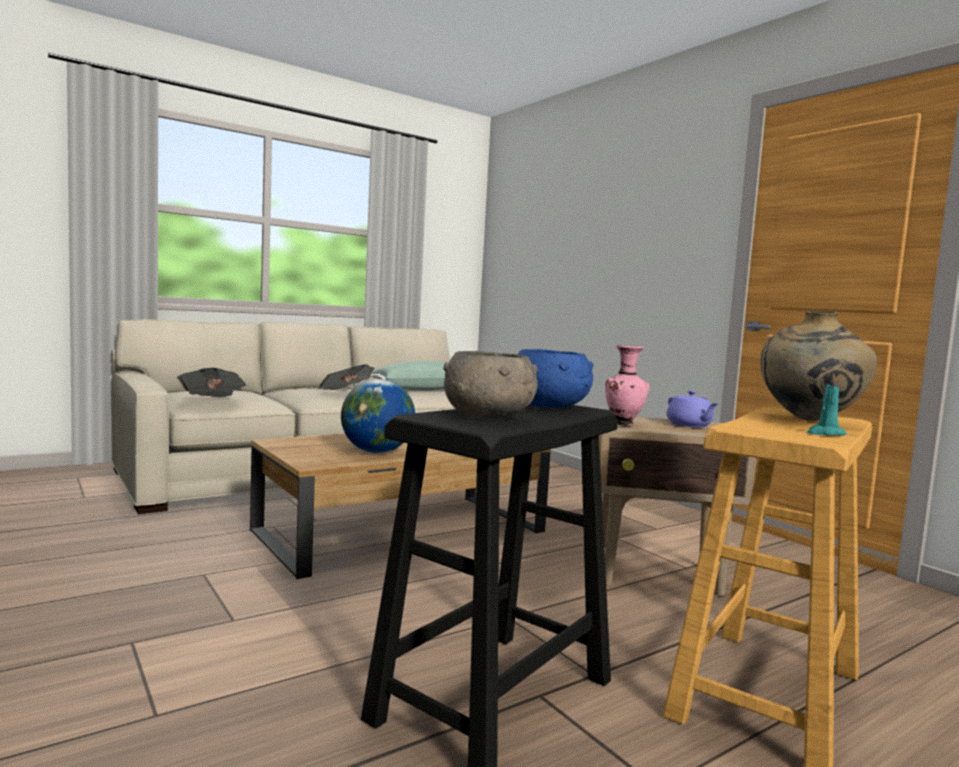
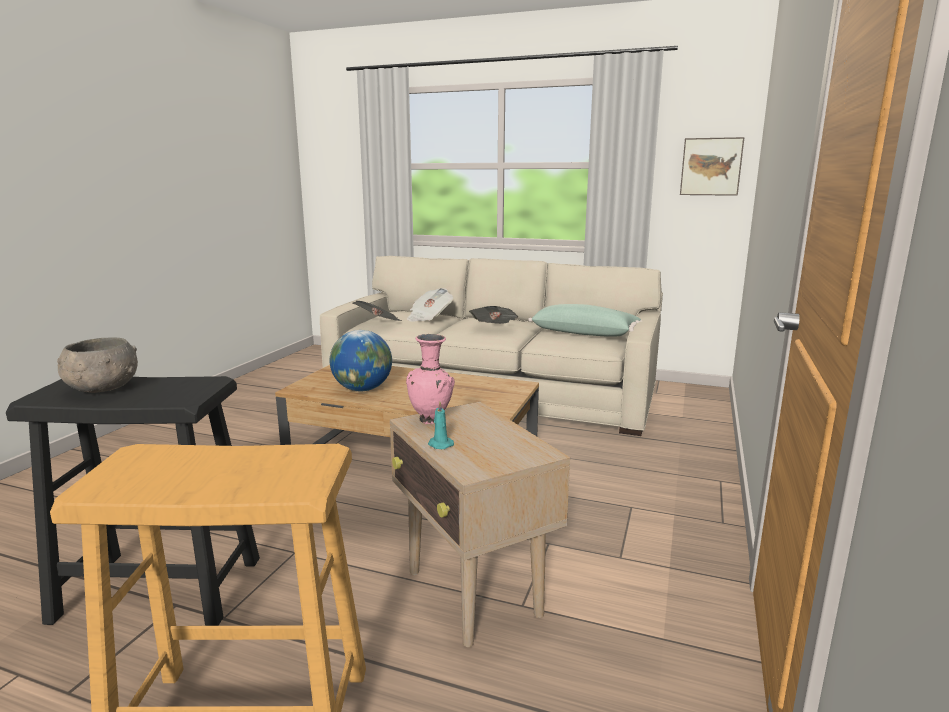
camera: 55 degrees right, 10 degrees up
(245, 392) = (428, 317): none -> newspaper
(454, 245) = (711, 166): none -> picture
(549, 406) = (183, 389): blue bowl -> none
(689, 425) = (494, 443): purple teapot -> none
(810, 421) = (255, 473): beige vase -> none
(825, 434) = (151, 487): turquoise candle -> turquoise candle (439, 444)

